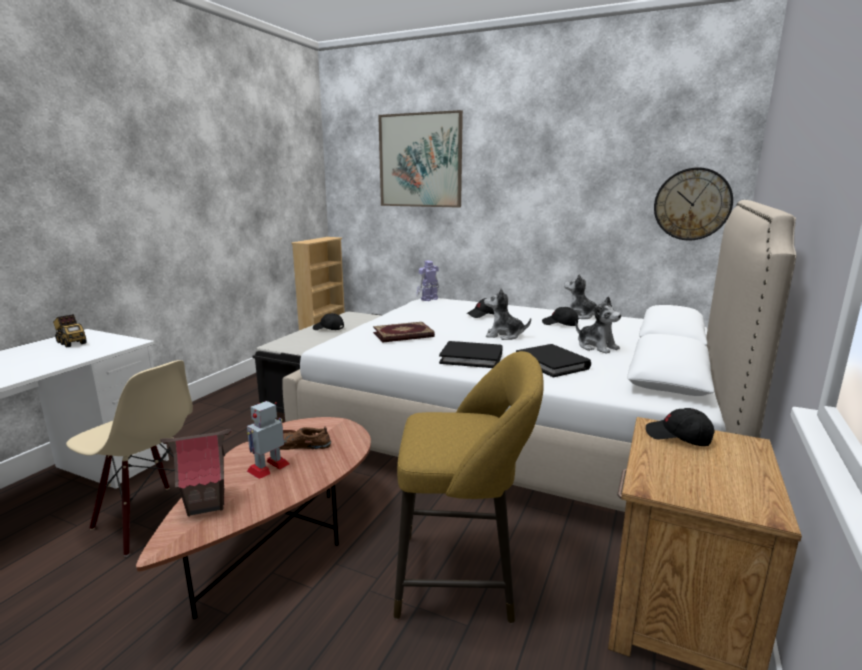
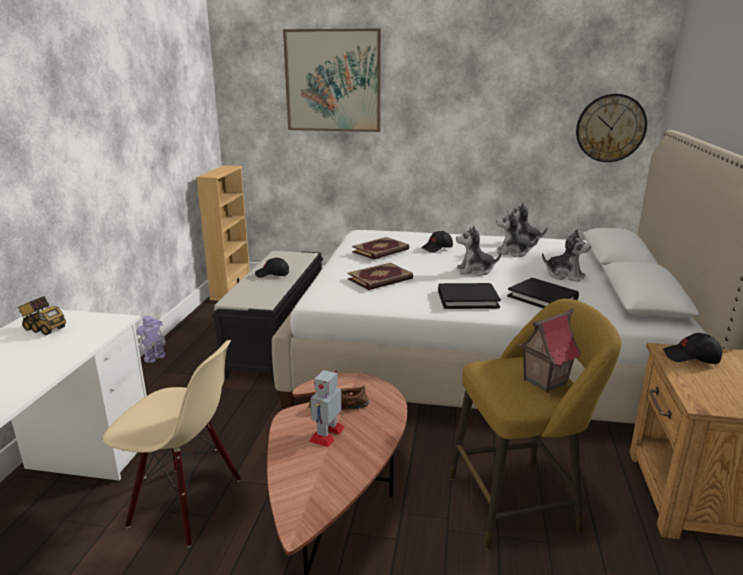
camera: 15 degrees left, 5 degrees up
(206, 503) = (298, 480): toy house -> toy house (544, 381)
(427, 313) = (381, 251): none -> book
(428, 299) = (364, 232): toy robot -> toy robot (154, 358)
(560, 324) = (513, 253): black cap -> plush toy

